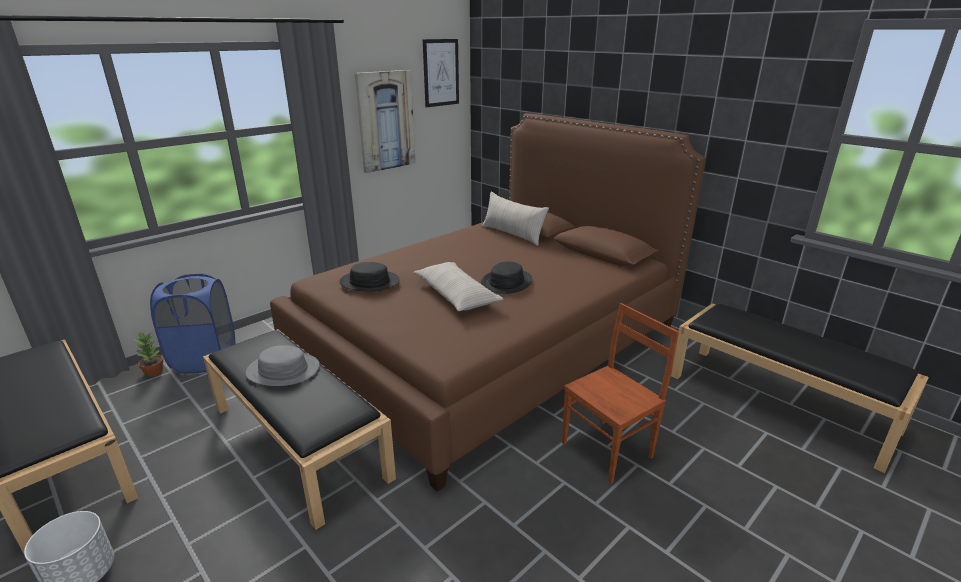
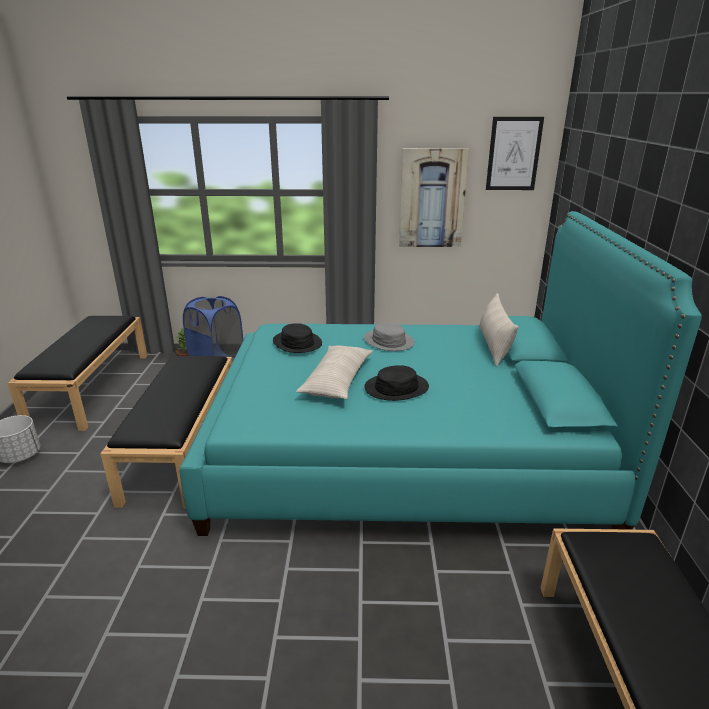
camera: 45 degrees right, 0 degrees up
(283, 370) = (180, 385): grey hat -> grey hat (388, 341)
(487, 344) = (403, 448): brown bed -> turquoise bed
(608, 450) = (356, 605): brown chair -> none

